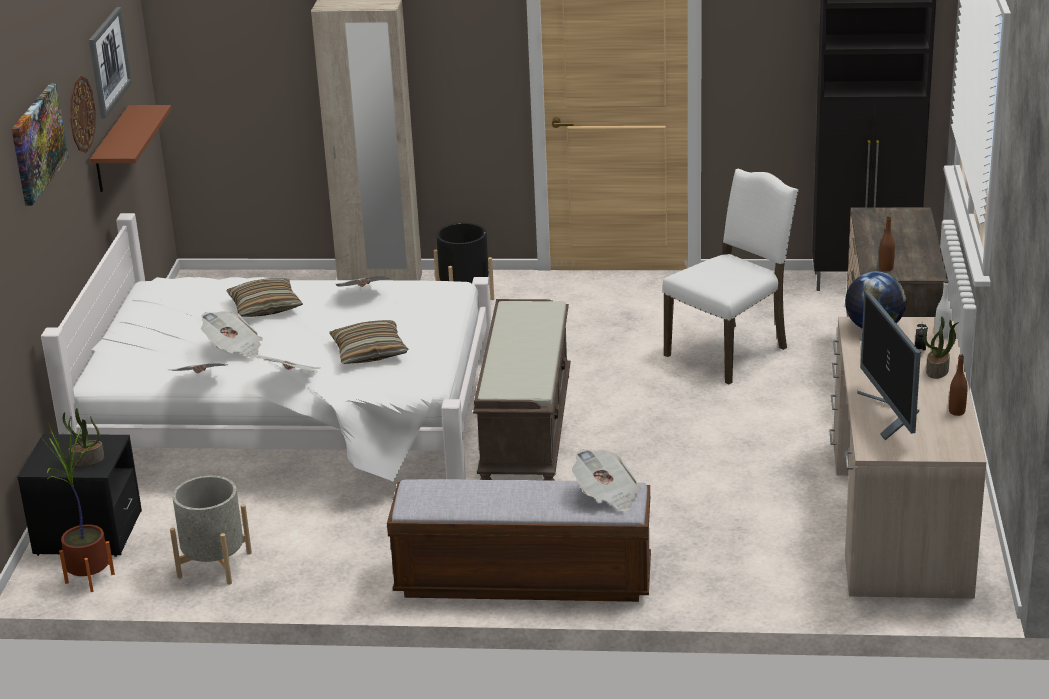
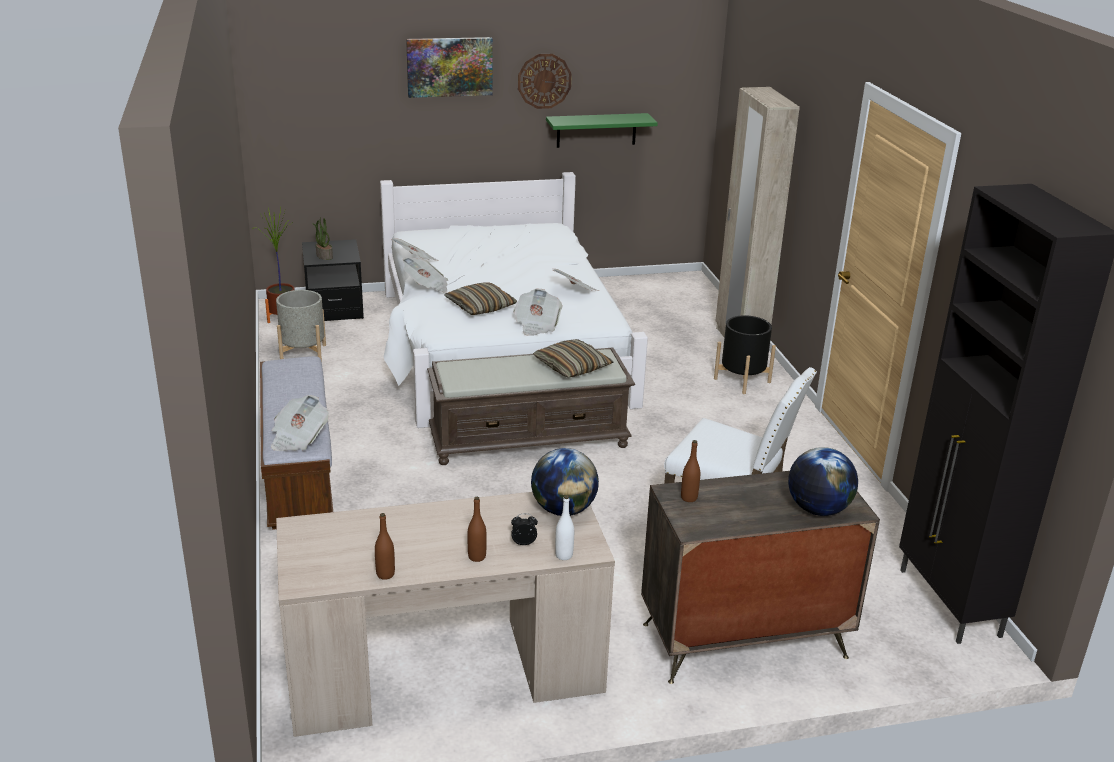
camera: 70 degrees right, 0 degrees up
(108, 62) = (620, 67): picture -> none
(112, 150) = (596, 130): brown shelf -> green shelf
(234, 349) = (464, 262): newspaper -> newspaper (536, 325)
(265, 307) = (535, 263): pillow -> pillow (572, 367)
(890, 415) = (370, 532): monitor -> none
(913, 225) = (818, 509): none -> globe
(938, 371) = (477, 557): potted plant -> brown bottle

